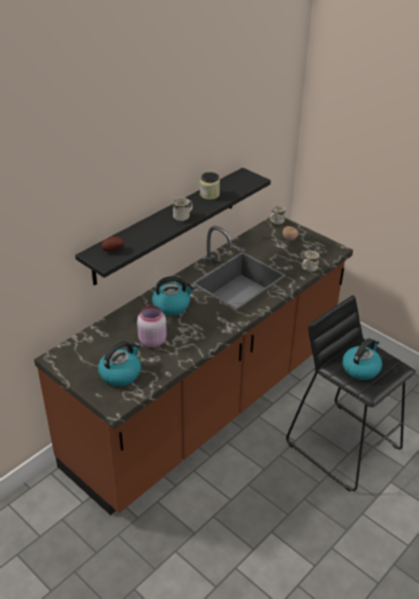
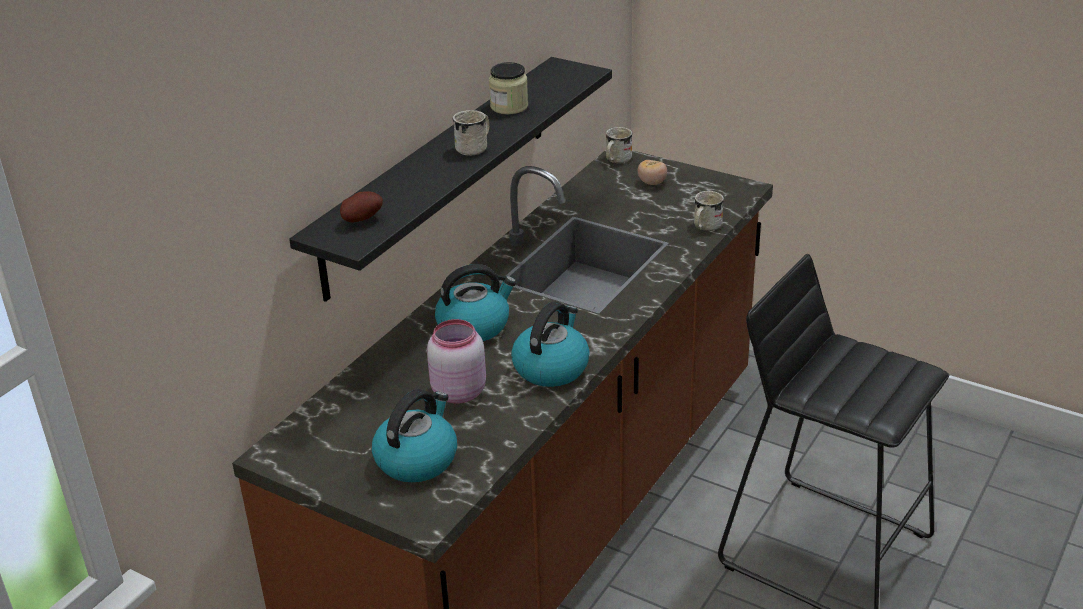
camera: 10 degrees left, 5 degrees down
(361, 368) = (852, 384): kettle -> kettle (551, 367)

